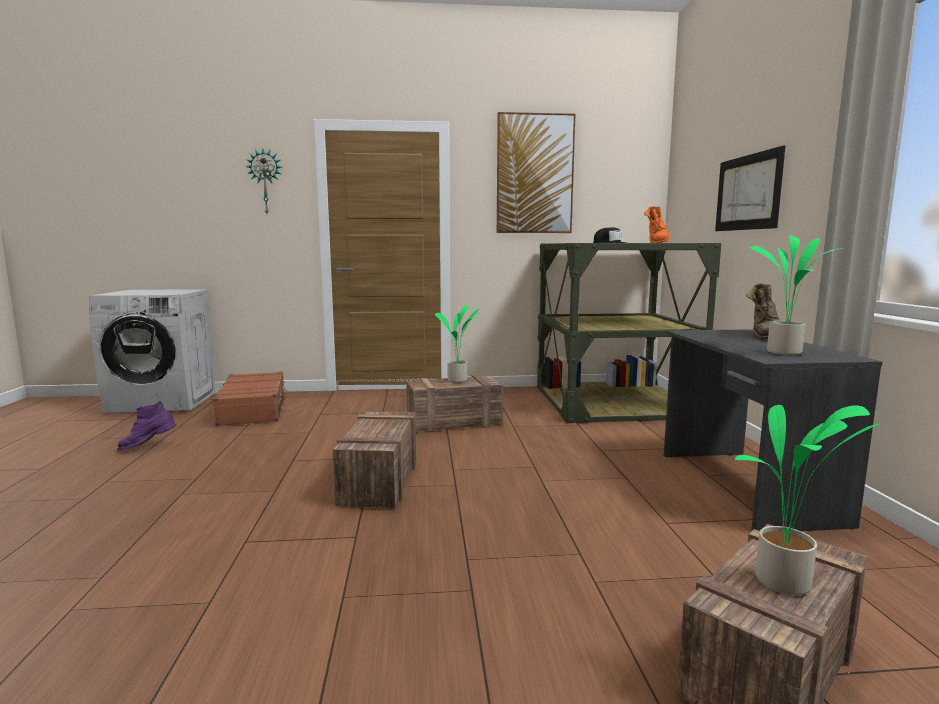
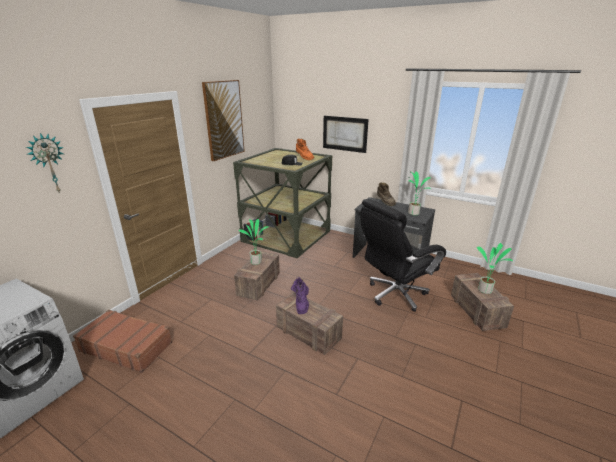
camera: 55 degrees left, 15 degrees up
(148, 447) = (143, 416): purple boot -> purple boot (301, 305)
(611, 524) = (394, 295): none -> black office chair

